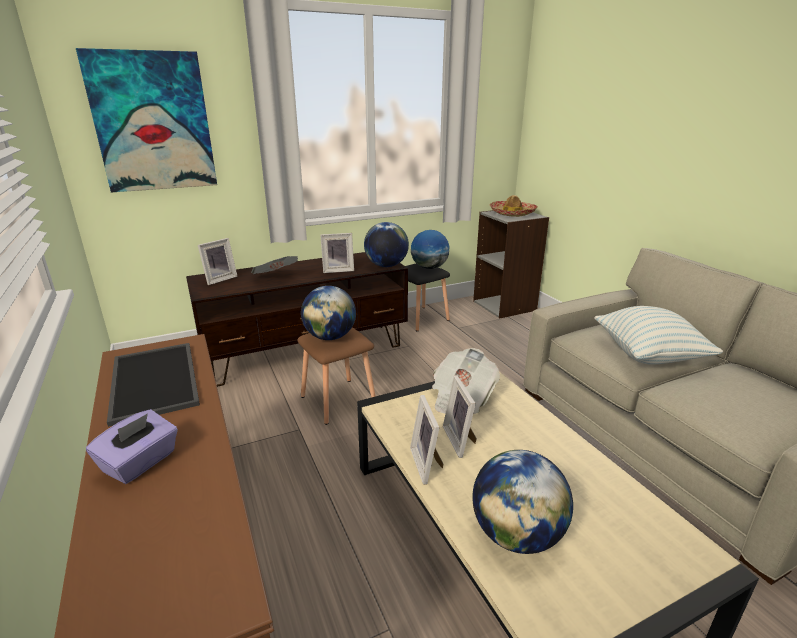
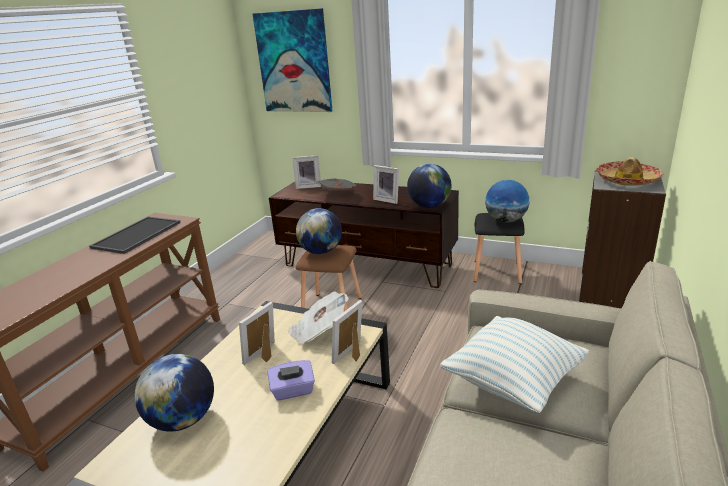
camera: 50 degrees right, 0 degrees up
(141, 463) = (67, 268): purple tissue box -> purple tissue box (293, 391)
(428, 464) = (224, 356): picture frame -> picture frame (352, 354)

